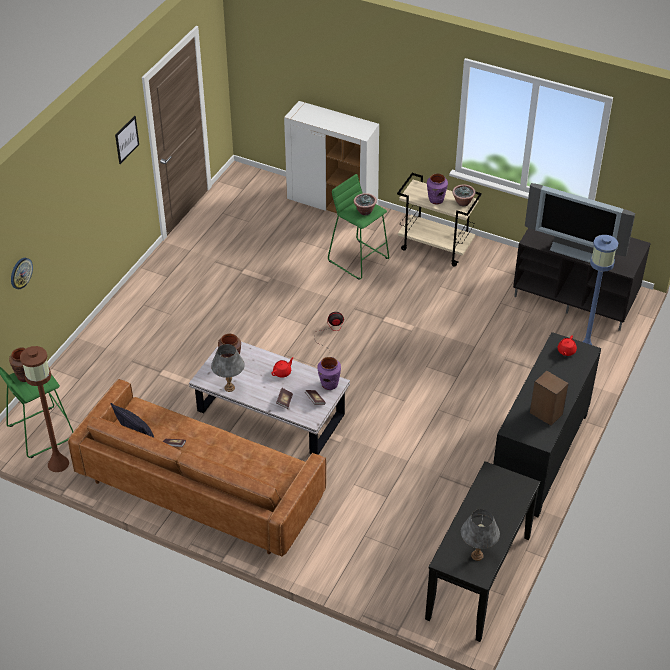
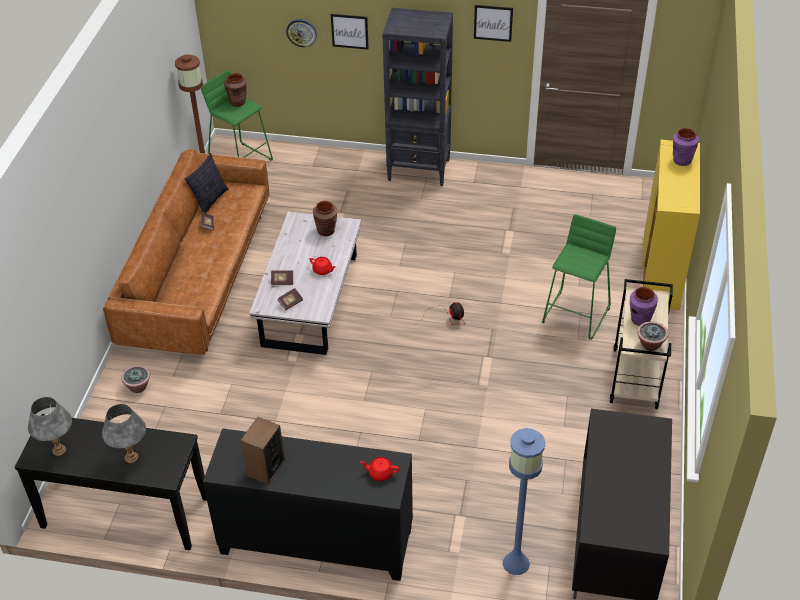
camera: 75 degrees right, 0 degrees up
(50, 237) = (349, 31): none -> picture
(130, 307) = (419, 170): none -> black bookcase
(229, 387) = (289, 239): grey table lamp -> grey table lamp (132, 457)
(329, 384) = (317, 308): purple vase -> purple vase (681, 160)
(332, 203) = (661, 273): white cabinet -> yellow cabinet
(364, 211) = (580, 261): potted plant -> potted plant (138, 387)
(576, 250) = (608, 470): television -> none

